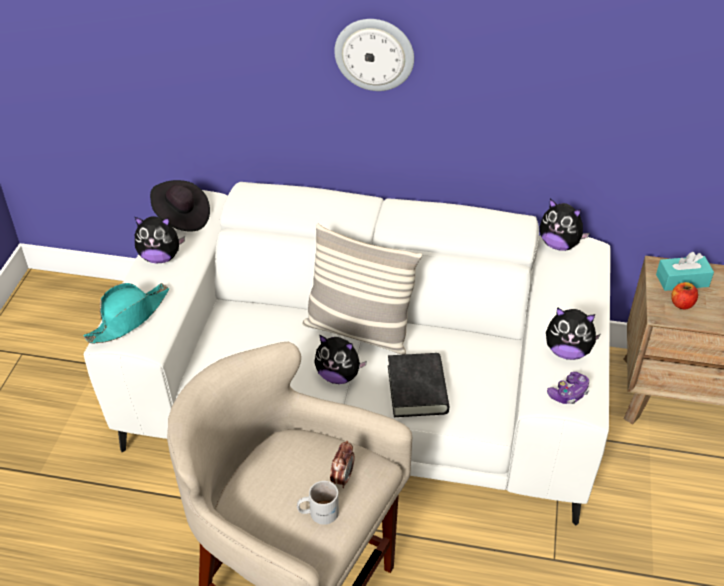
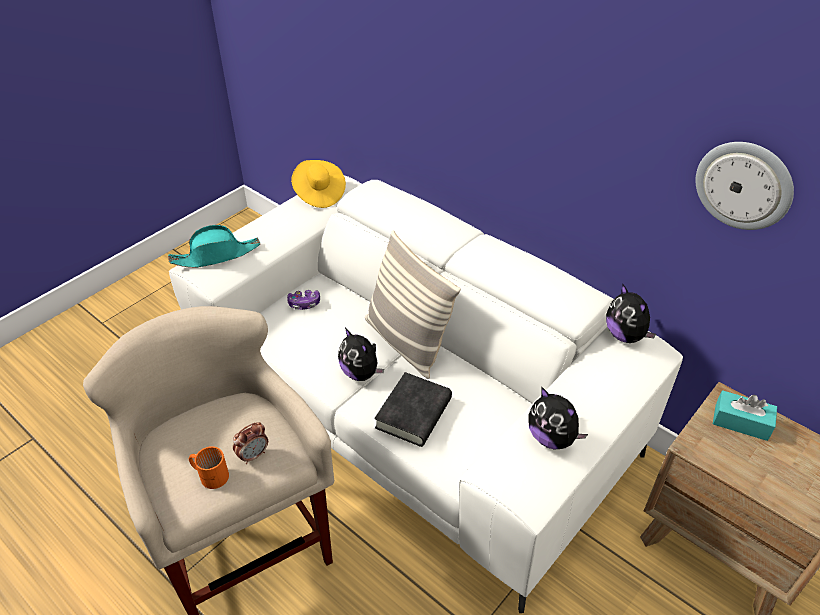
camera: 30 degrees right, 0 degrees up
(160, 257) = (278, 218): plush toy -> none
(182, 217) = (319, 194): black hat -> yellow hat
(318, 512) = (210, 474): white mug -> orange mug
(374, 54) = (493, 87): wall clock -> wall clock (744, 185)
(568, 393) = (520, 478): game controller -> game controller (304, 304)
(681, 304) = (722, 445): apple -> none

